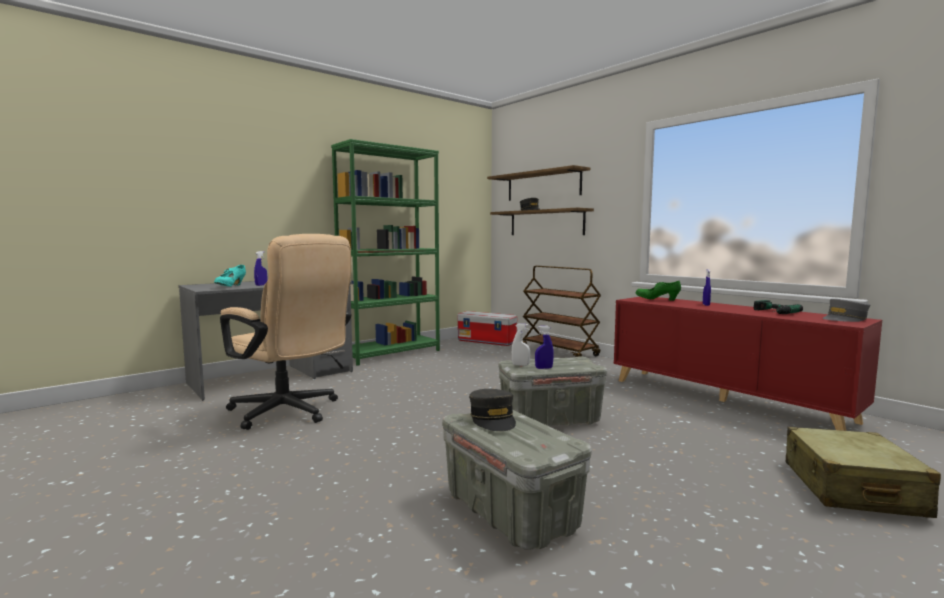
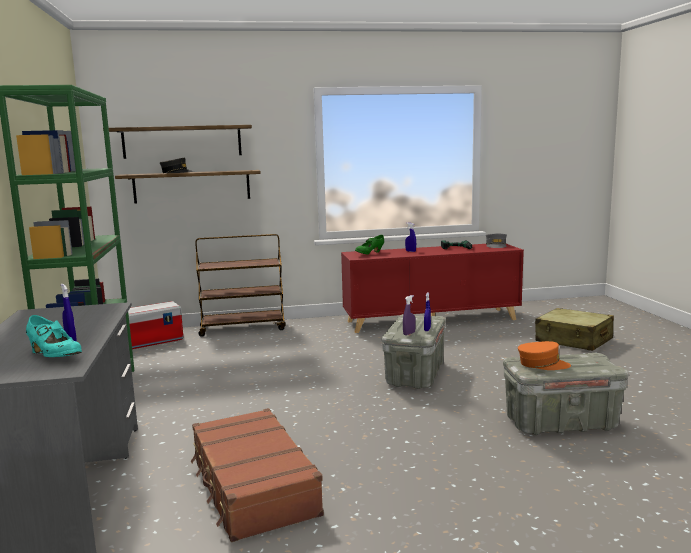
camera: 60 degrees left, 5 degrees up
(290, 413) = (252, 486): beige office chair -> brown suitcase
(493, 419) = (542, 364): grey cap -> orange cap
(520, 365) = (409, 333): white spray bottle -> purple spray bottle

